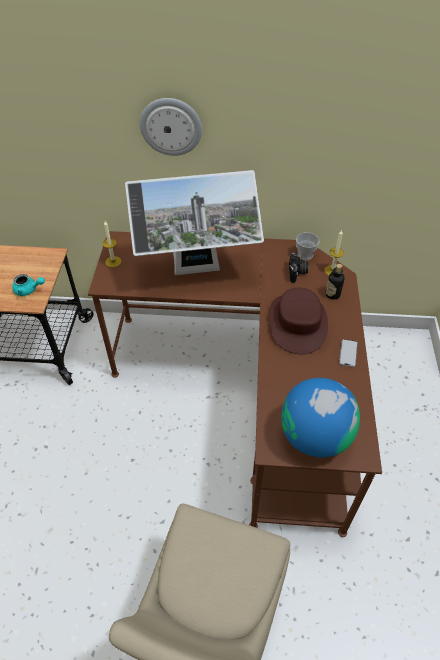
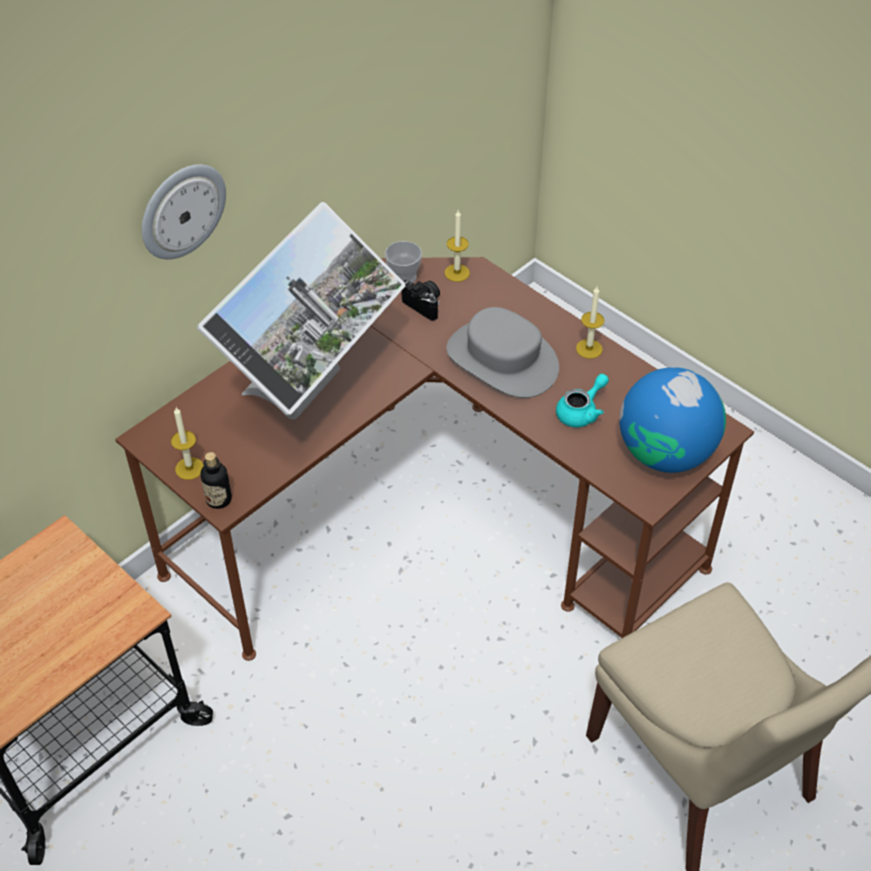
camera: 50 degrees left, 0 degrees up
(28, 290) = (103, 607): turquoise teapot -> turquoise teapot (581, 412)
(297, 323) = (502, 359): brown hat -> grey hat
(332, 294) = (493, 299): bottle -> bottle (219, 499)
(348, 353) = (589, 349): phone -> candle

